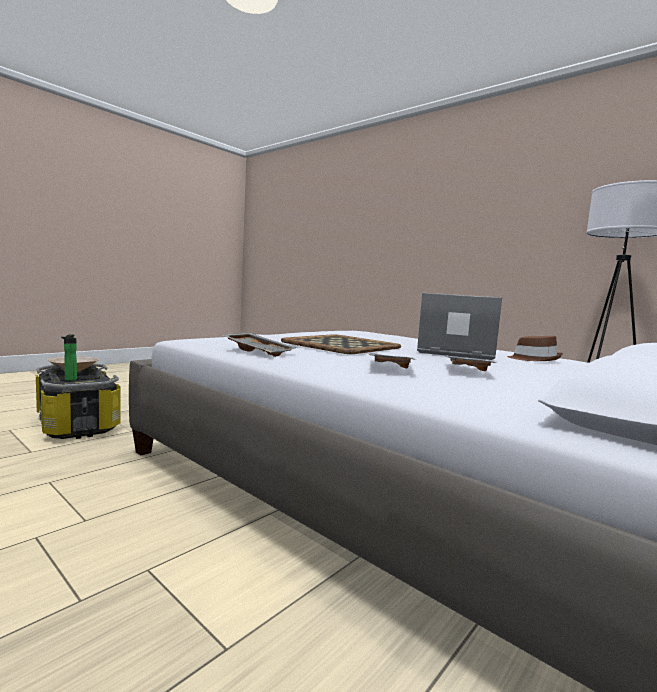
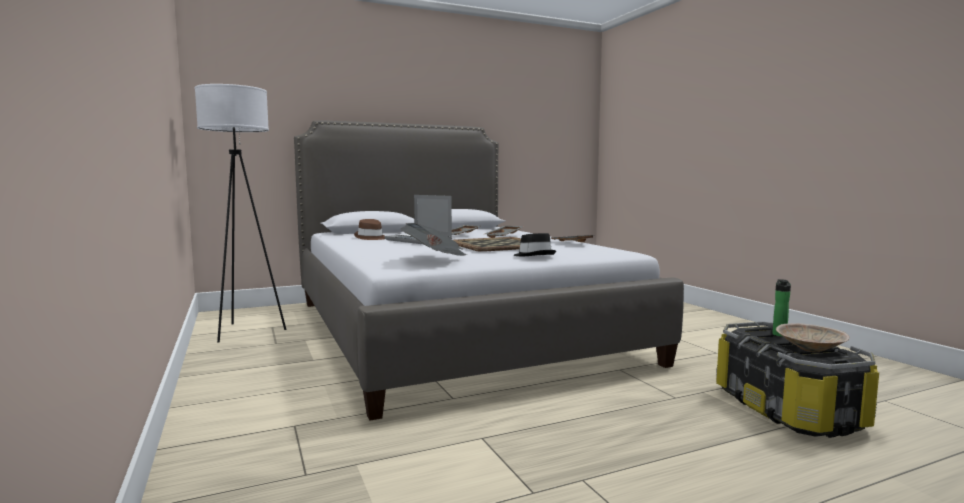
camera: 155 degrees left, 0 degrees up
(280, 335) = (534, 255): none -> black hat
(343, 330) = (436, 258): none -> newspaper

